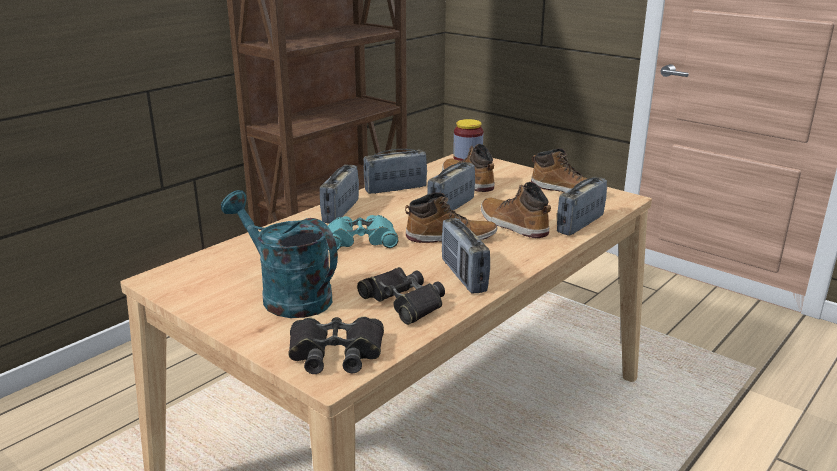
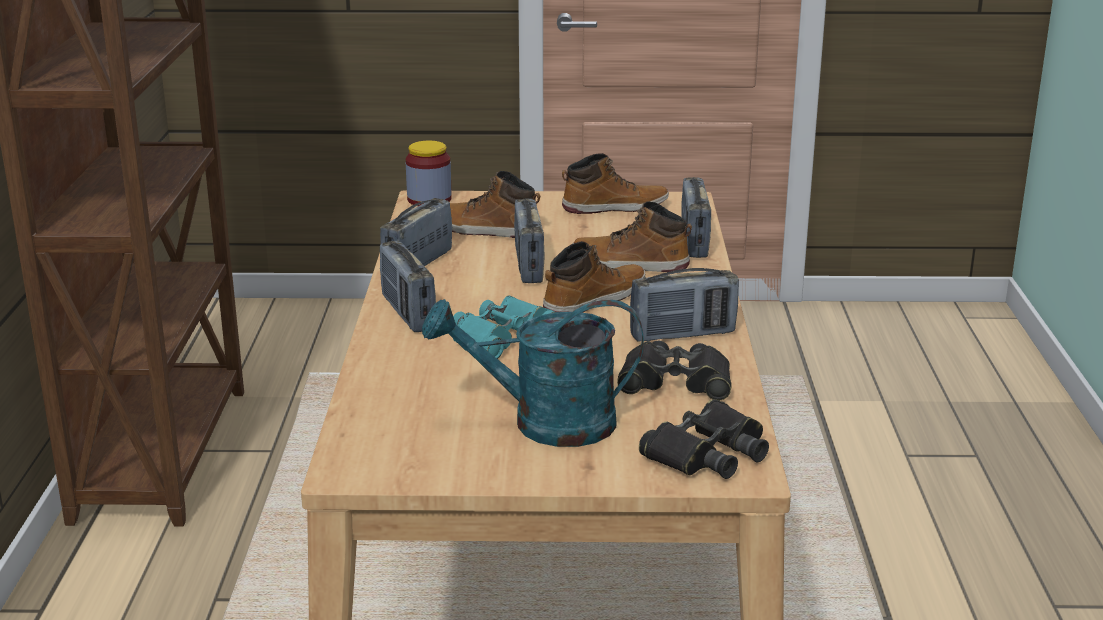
camera: 40 degrees left, 0 degrees up
(463, 276) = (682, 334): radio -> radio turned 45 degrees counterclockwise

